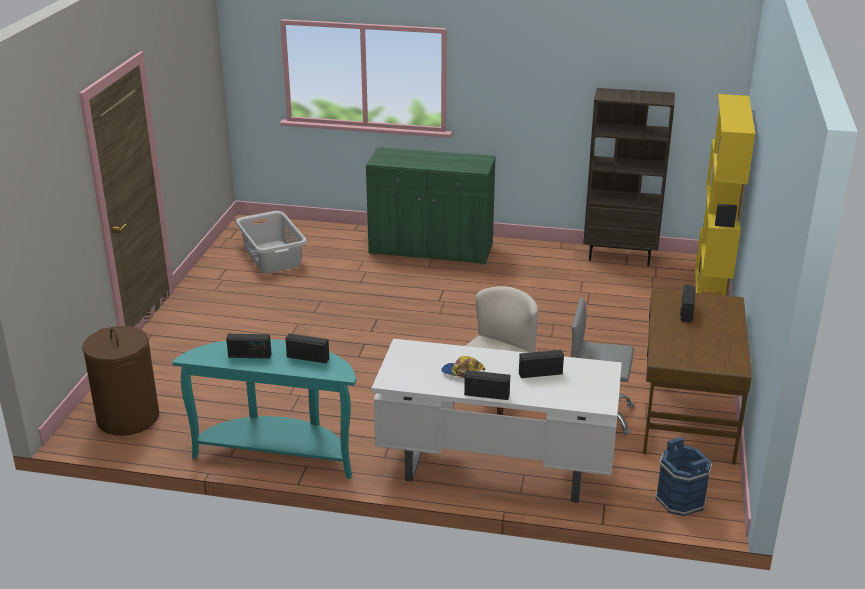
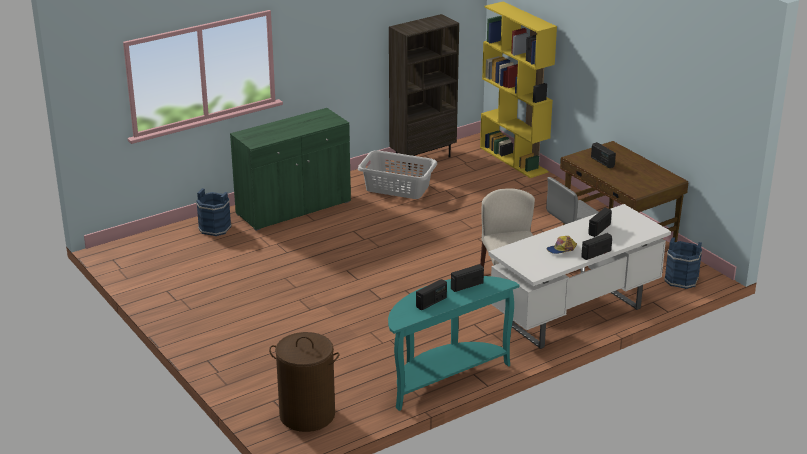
camera: 45 degrees left, 0 degrees up
(273, 256) = (185, 265): grey laundry basket -> grey laundry basket (397, 187)
(345, 238) = (215, 228): none -> blue bucket

